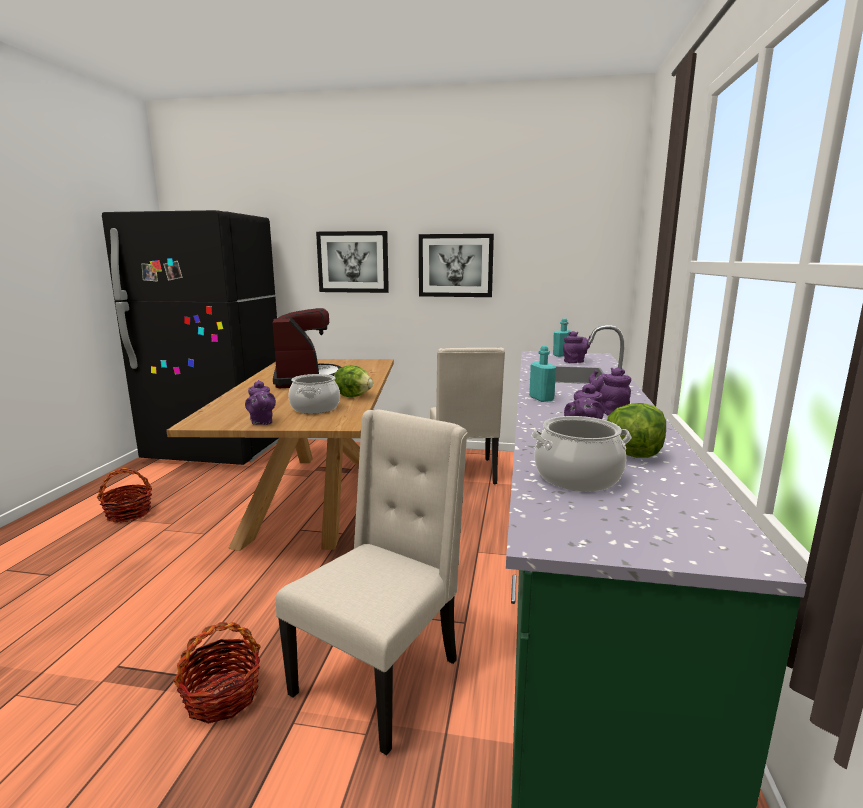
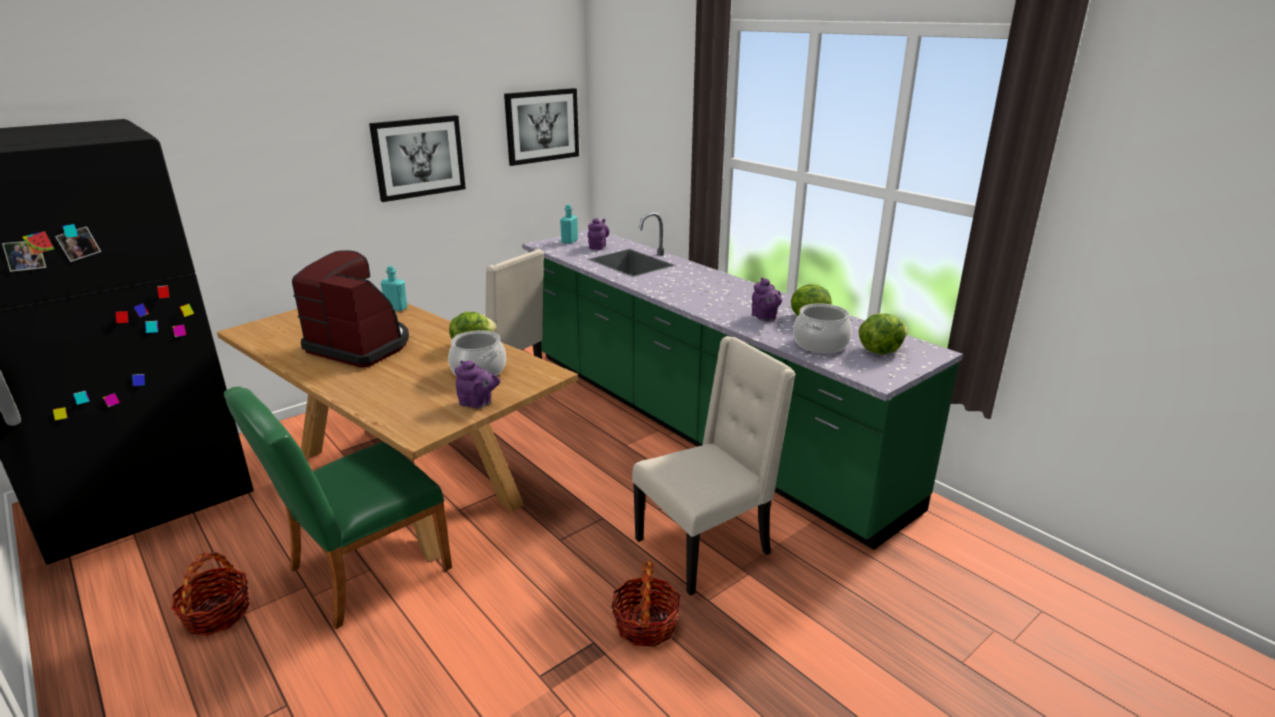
camera: 50 degrees left, 10 degrees up
(198, 532) = (360, 573): none -> green chair
(353, 262) = (281, 170): picture -> picture (542, 126)
(380, 676) = (705, 547): beige chair -> beige chair turned 75 degrees clockwise
(541, 398) = (672, 295): turquoise bottle -> turquoise bottle (396, 308)
(608, 411) = (730, 292): purple teapot -> none
(644, 514) = (879, 350): none -> lettuce

